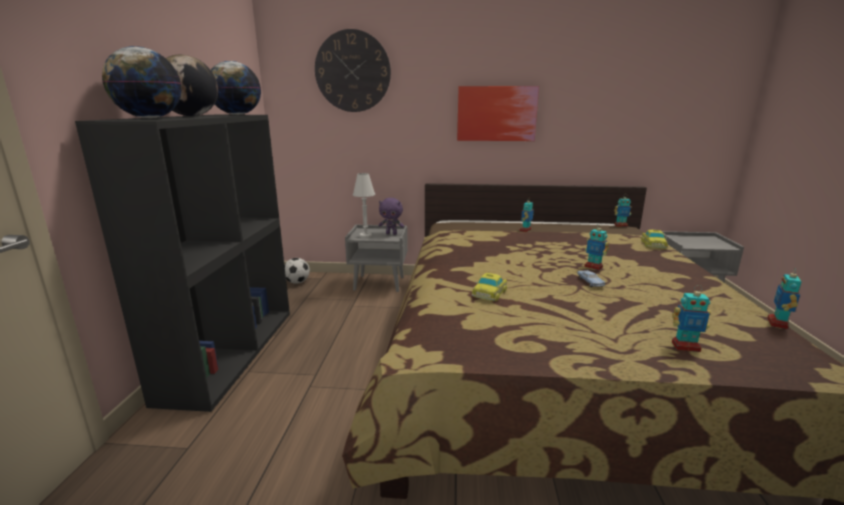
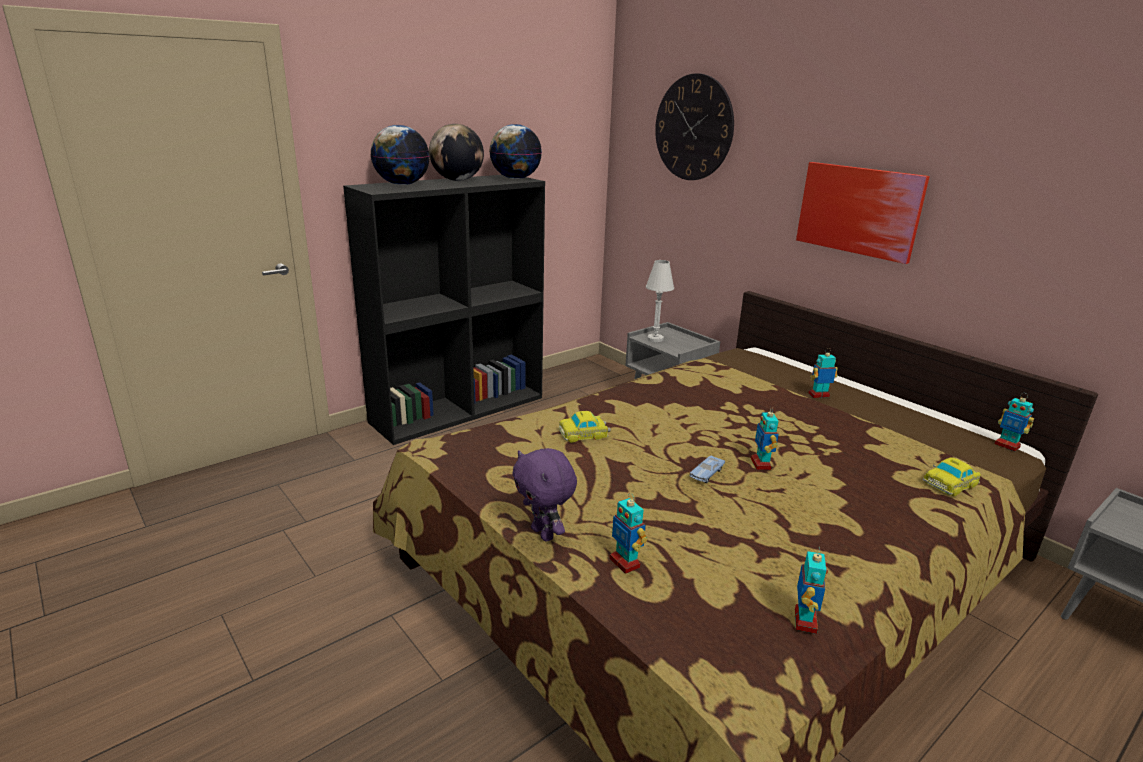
camera: 45 degrees right, 5 degrees up
(297, 282) = (593, 370): football -> none
(391, 234) = (687, 345): purple plush toy -> purple plush toy (544, 534)
(778, 323) = (804, 621): toy robot -> toy robot turned 120 degrees clockwise

